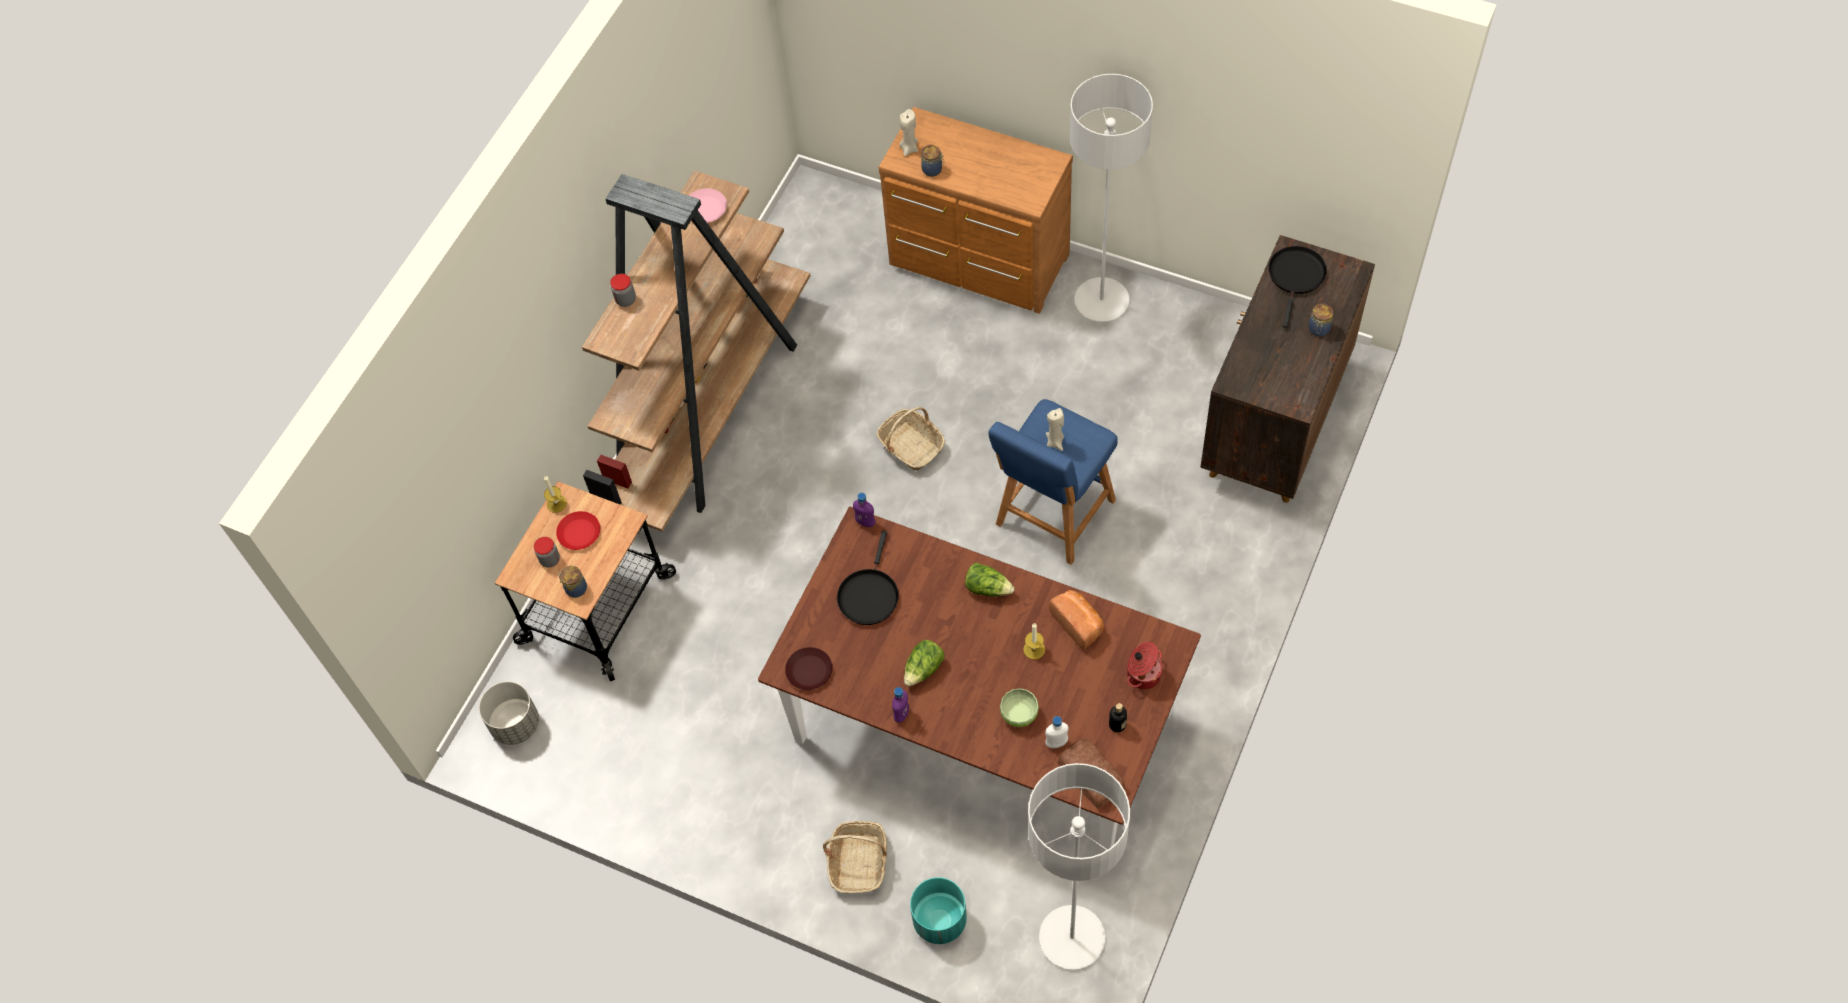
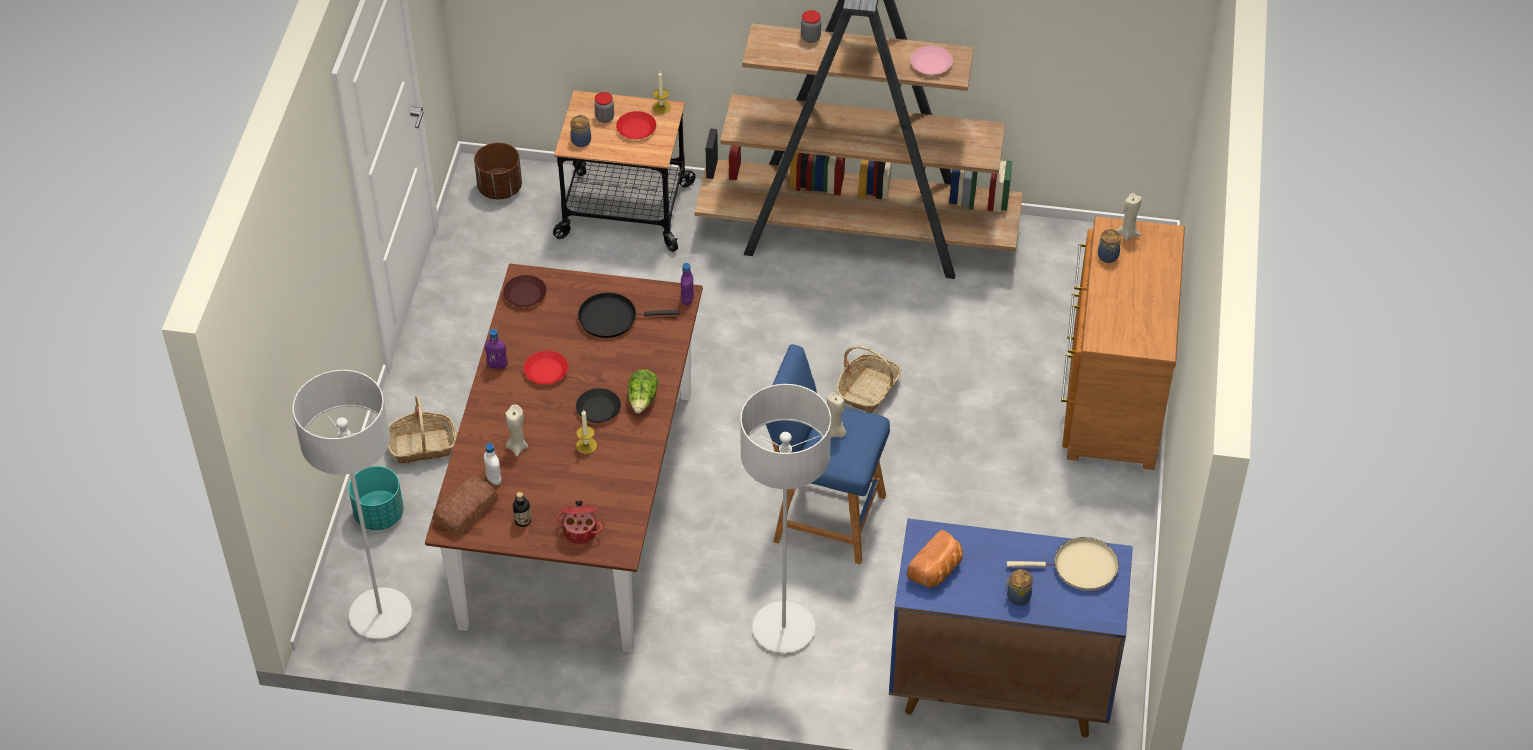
camera: 70 degrees right, 10 degrees down
(516, 724) = (500, 188): grey planter -> brown planter
(924, 669) = (546, 371): lettuce -> red plate
(989, 629) = (598, 409): none -> black plate
(1018, 714) = (517, 447): green bowl -> beige candle
(1078, 623) = (622, 473): bread -> bread (937, 571)
(1101, 301) = (1103, 508): grey floor lamp -> grey floor lamp (783, 629)
(1274, 426) = (998, 687): brown cabinet -> blue cabinet
(1296, 277) = (1080, 567): black frying pan -> beige frying pan

